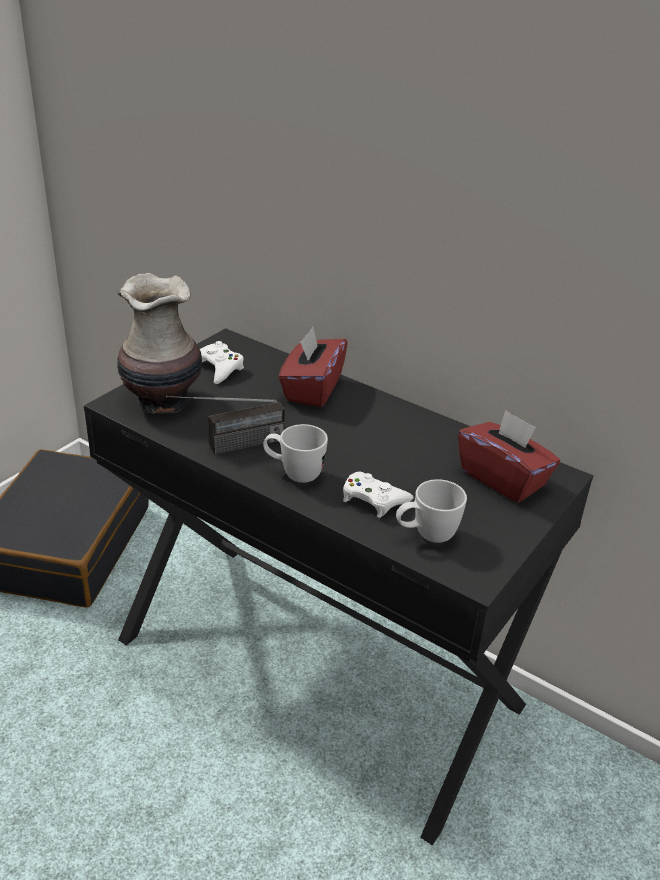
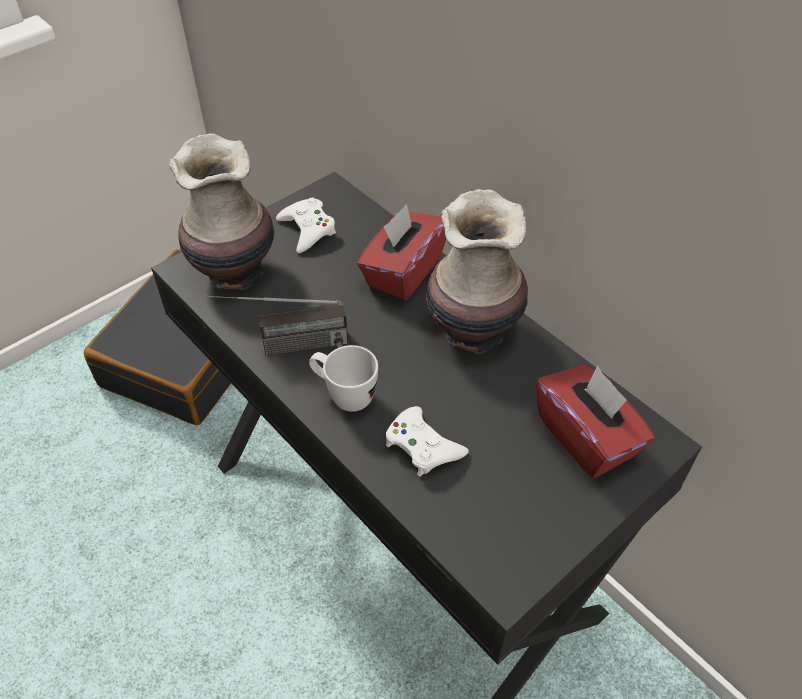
camera: 15 degrees right, 15 degrees up
(385, 422) = (472, 331): none -> vase
(426, 536) = (466, 511): white mug -> none

